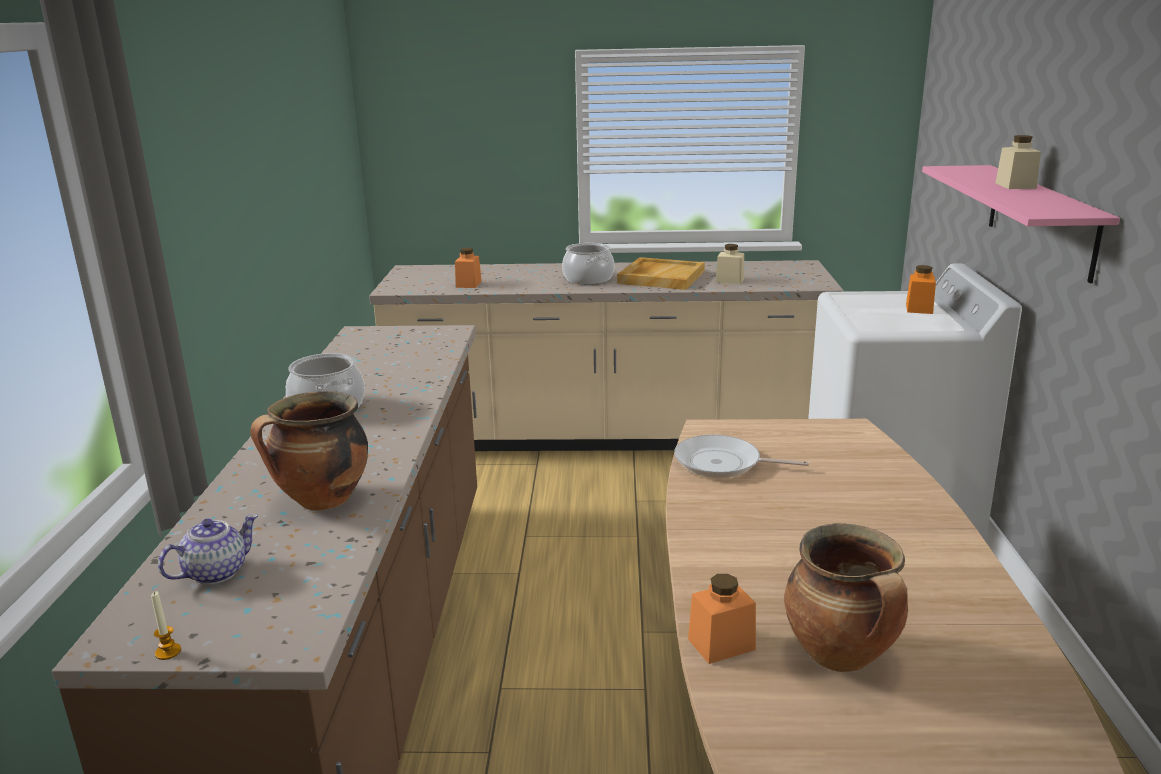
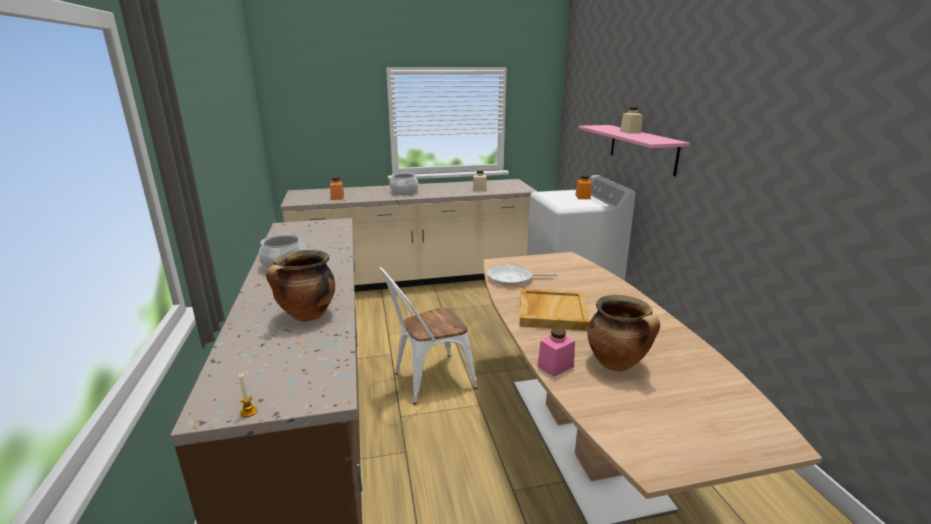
camera: 15 degrees left, 0 degrees up
(216, 572) = (258, 362): teapot -> none
(566, 631) = (427, 380): none -> white chair
(661, 277) = (443, 190): beige tray -> beige tray (552, 312)
(721, 644) = (555, 366): orange jar -> pink jar

